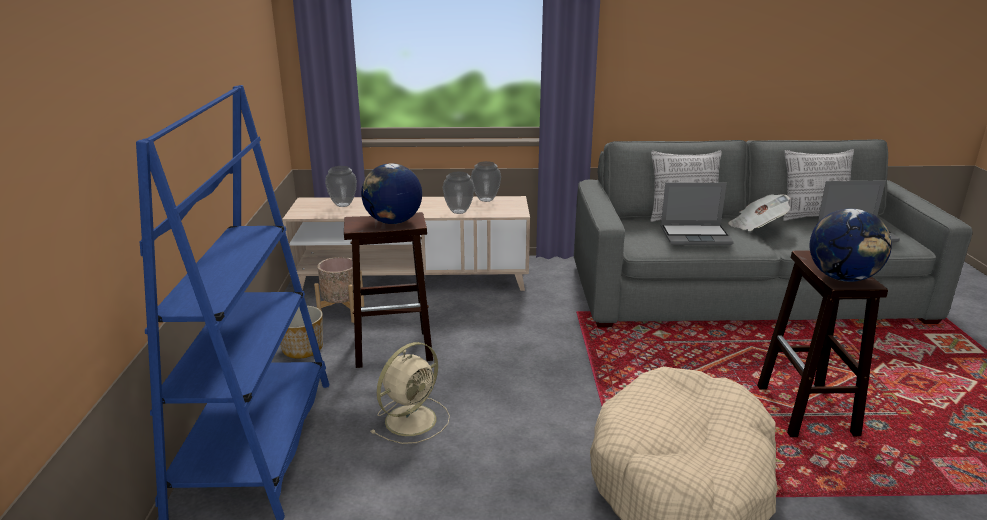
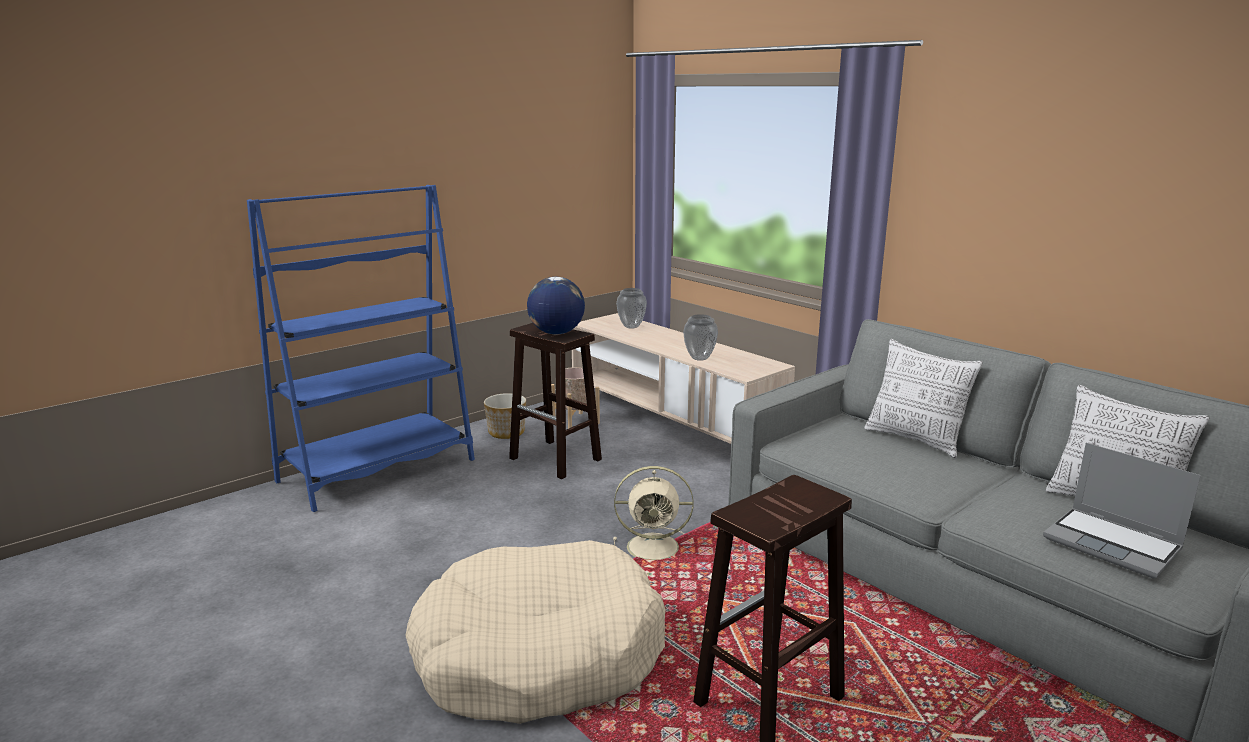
camera: 50 degrees right, 5 degrees down
(412, 419) = (472, 505): beige fan -> beige fan (655, 547)
(486, 200) = (749, 357): vase -> none
(696, 236) = (871, 457): laptop -> none
(757, 226) = (985, 480): newspaper -> none
(842, 278) = (755, 512): globe -> none

